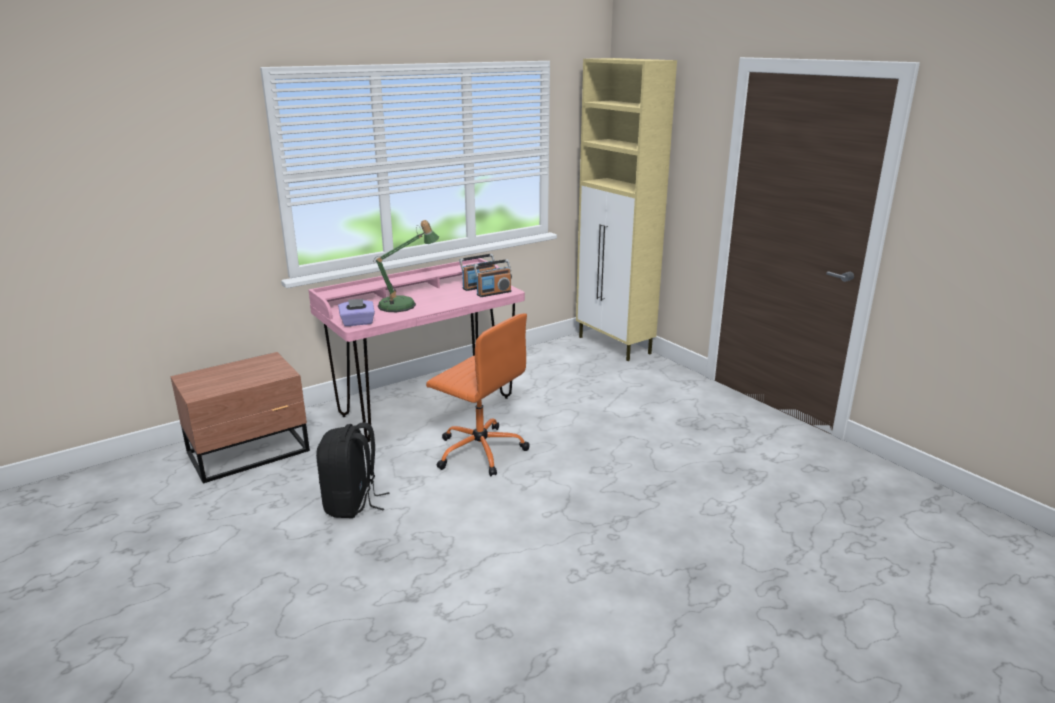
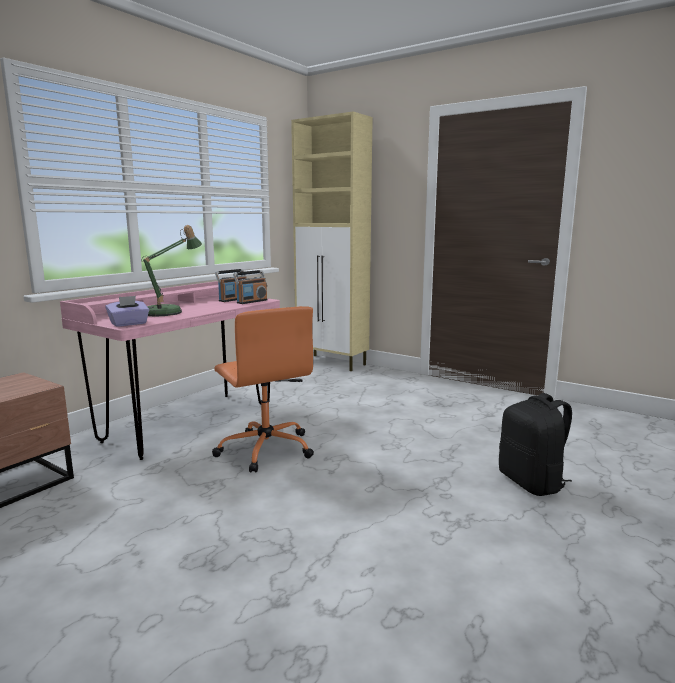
camera: 20 degrees left, 10 degrees down
(352, 504) = (151, 519): black backpack -> black backpack (532, 482)
(479, 451) = (266, 449): orange office chair -> orange office chair turned 45 degrees clockwise

